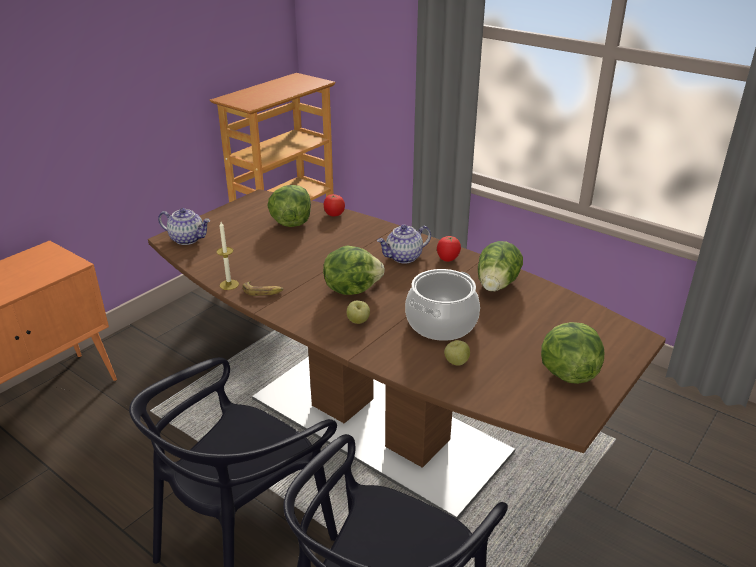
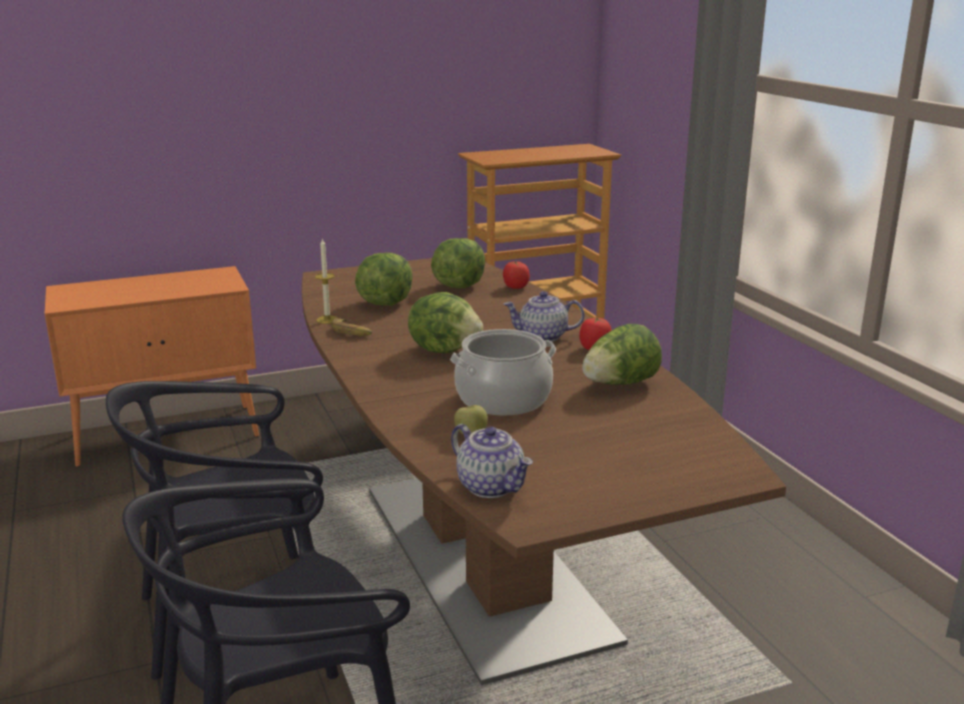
camera: 30 degrees right, 10 degrees down
(187, 239) = (338, 279): teapot -> teapot (491, 486)
(358, 322) = (413, 376): apple -> none
(567, 373) = (593, 479): lettuce -> lettuce (385, 303)

